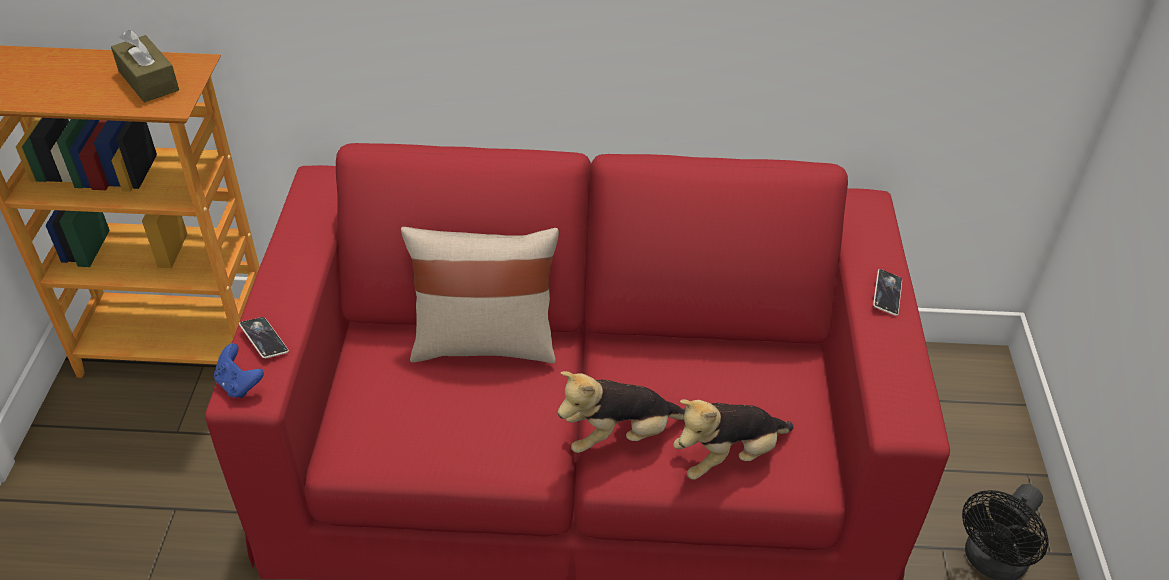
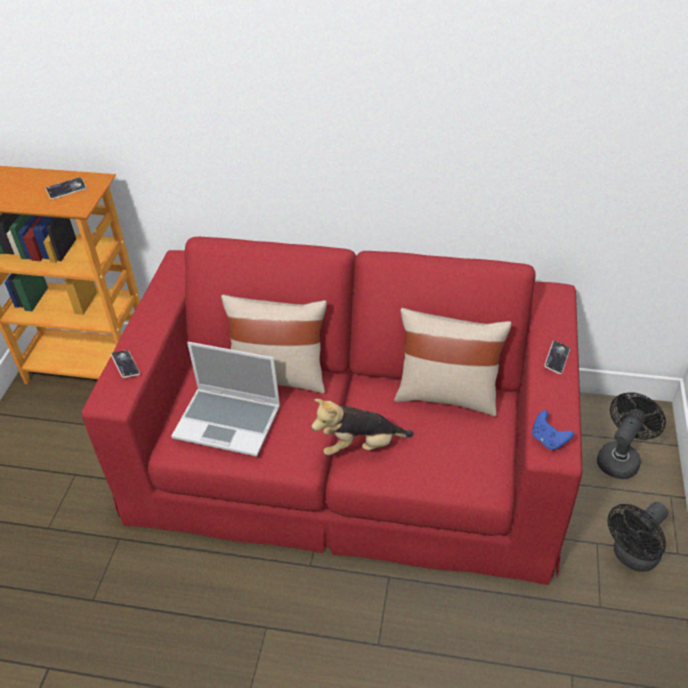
camera: 10 degrees right, 0 degrees up
(148, 81) = (66, 190): brown tissue box -> phone
(239, 384) = (105, 394): blue game controller -> blue game controller (548, 440)
(422, 414) = (229, 422): none -> laptop
(727, 456) = (433, 465): plush toy -> none
(730, 354) = (447, 395): none -> beige pillow
(953, 427) = (620, 458): none -> black fan

